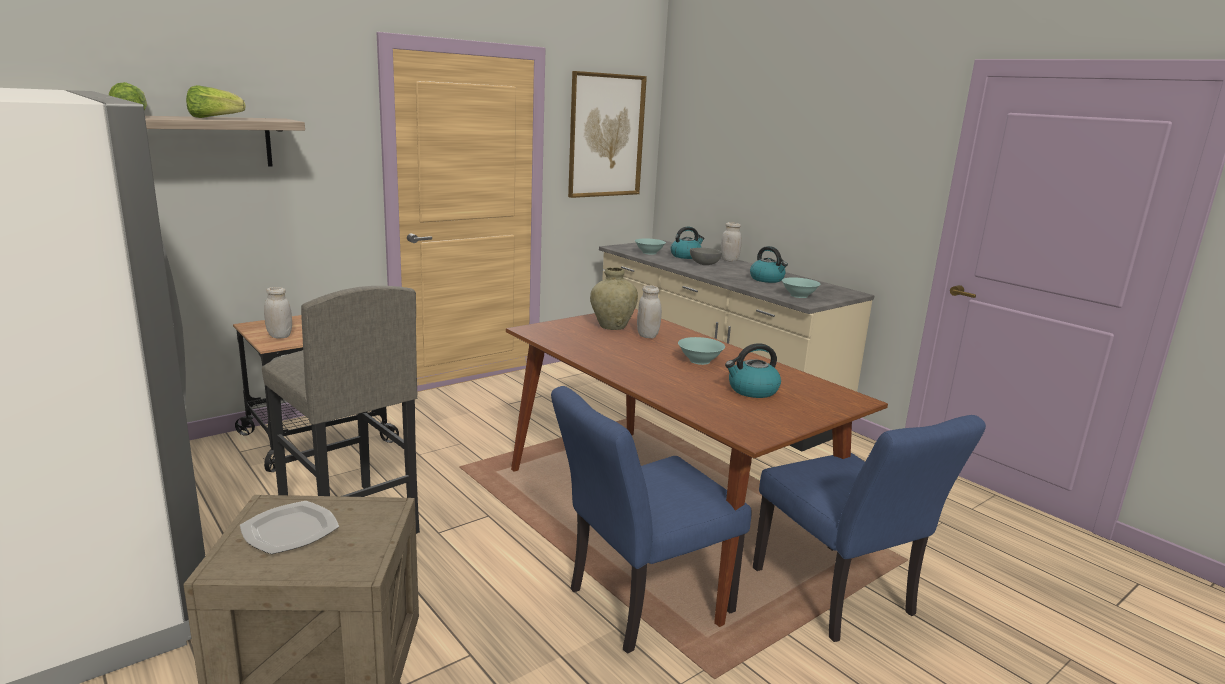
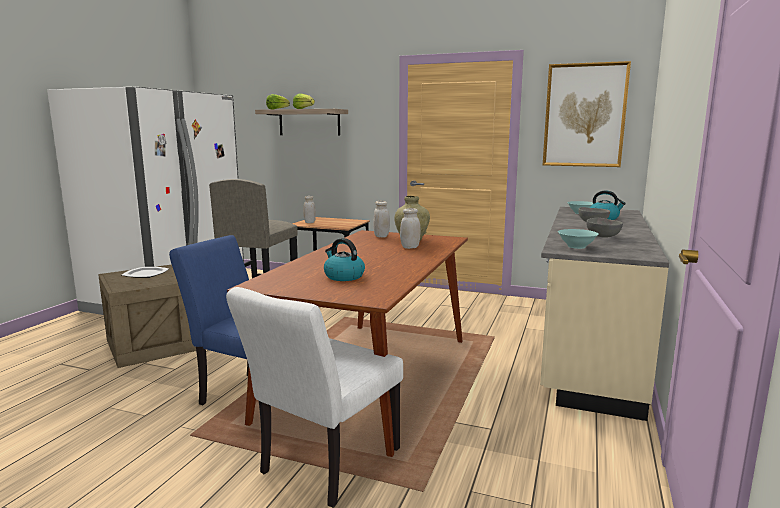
camera: 60 degrees right, 5 degrees down
(700, 361) = (382, 261): turquoise bowl -> none
(729, 260) = (634, 225): white jar -> white jar (381, 236)
(767, 279) = (603, 236): kettle -> grey bowl
(840, 598) = (323, 466): blue chair -> white chair

